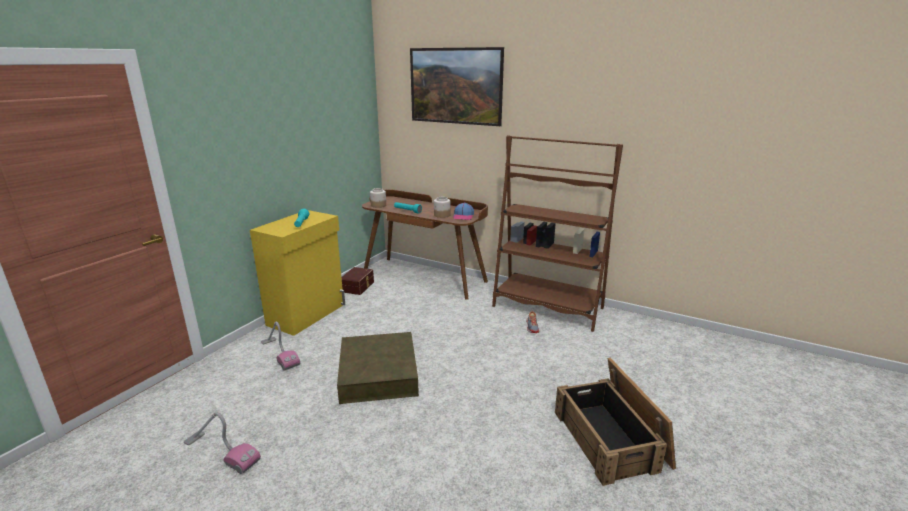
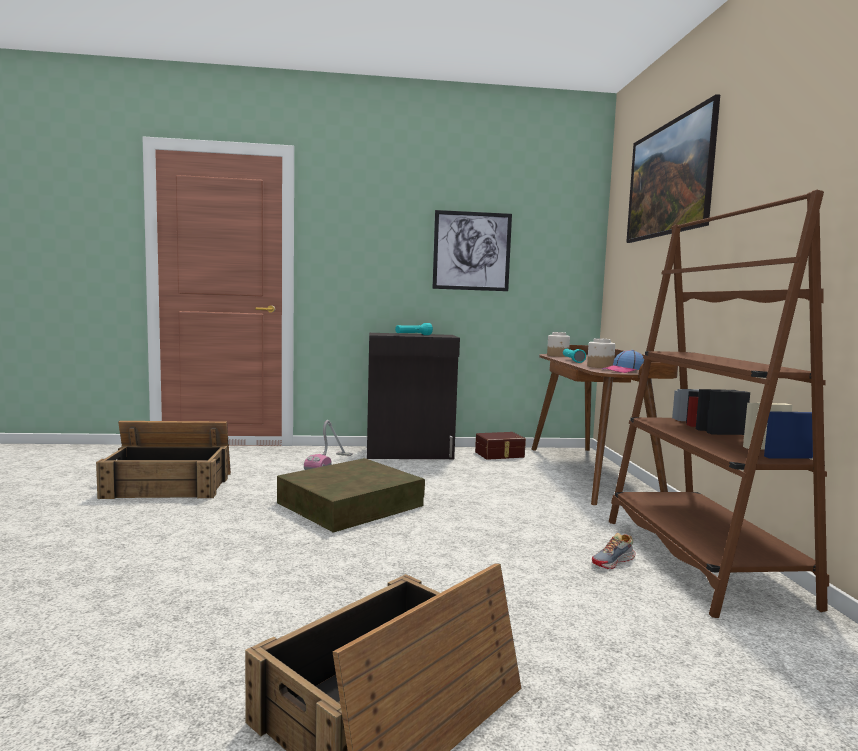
camera: 55 degrees right, 15 degrees down
(221, 452) = (170, 485): vacuum cleaner -> crate
(306, 136) = (472, 251): none -> picture
(307, 314) = (410, 453): yellow cabinet -> black cabinet

